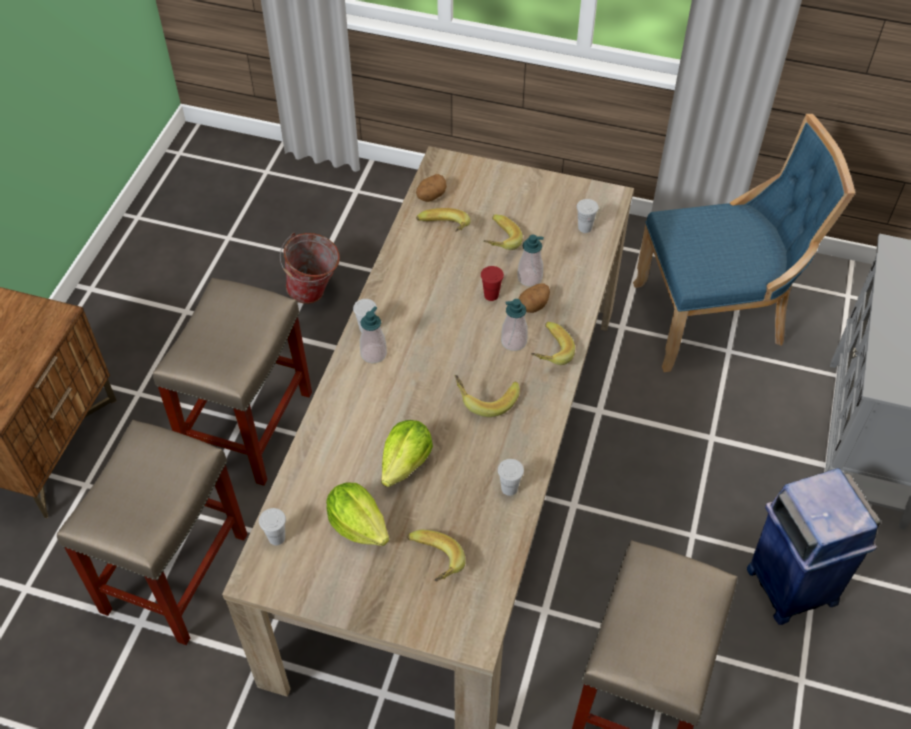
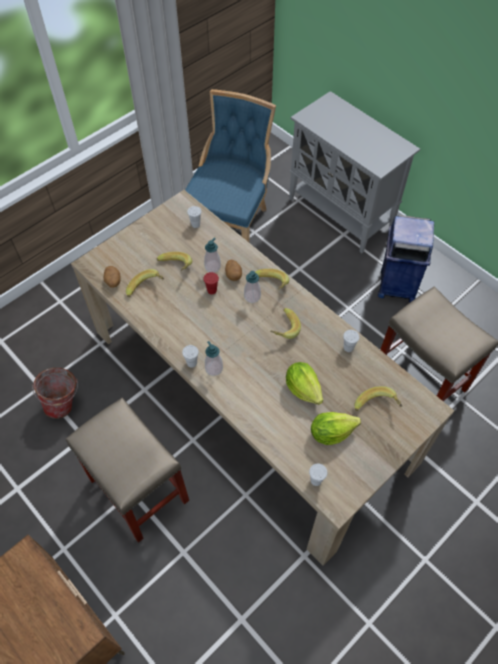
camera: 60 degrees left, 5 degrees up
(176, 570) = (217, 581): beige stool -> none

